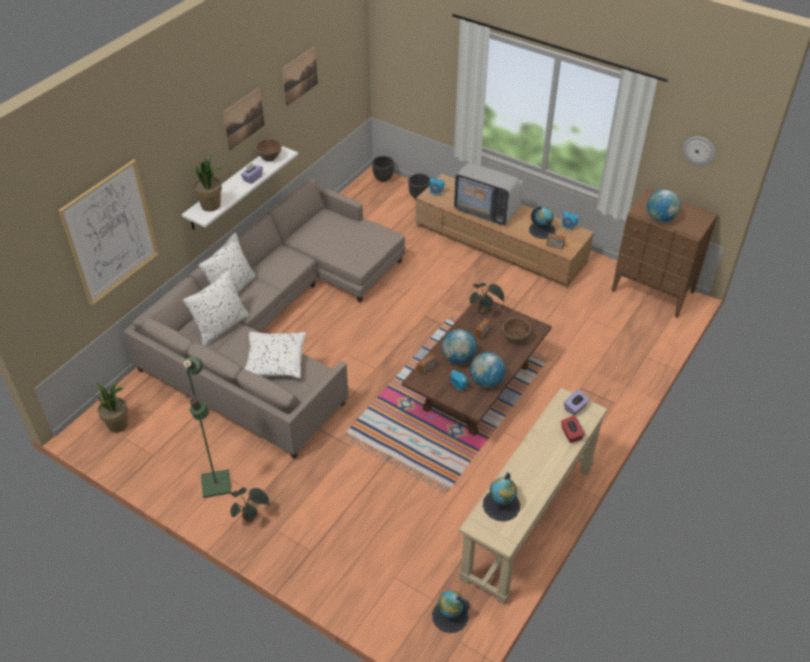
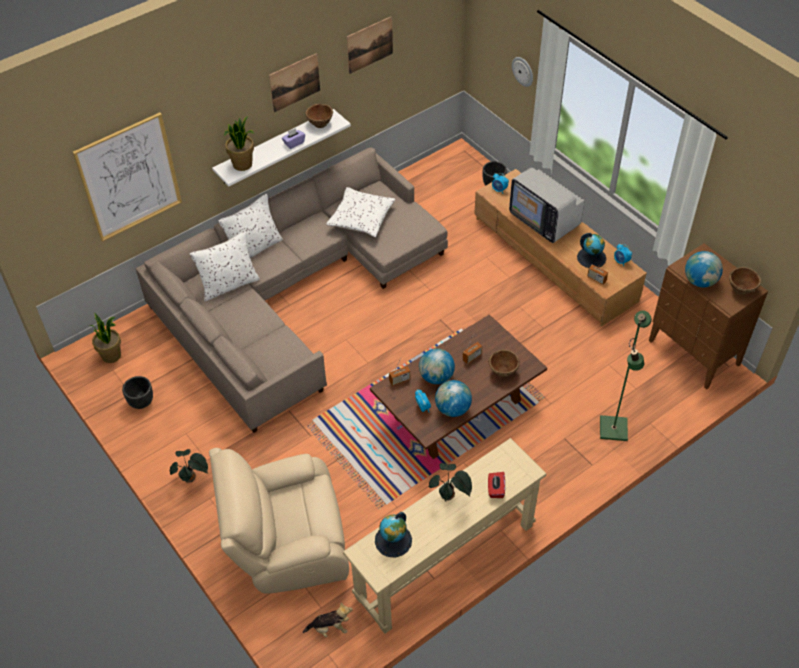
camera: 20 degrees right, 5 degrees up
(216, 484) = (174, 437): green floor lamp -> green floor lamp (613, 429)
(275, 362) = (264, 333): white pillow -> white pillow (361, 219)
(373, 551) = (287, 544): none -> beige armchair
(383, 178) = (465, 156): black planter -> black planter (141, 402)
(450, 616) = (330, 628): globe -> plush toy
(484, 311) = (485, 334): potted plant -> potted plant (449, 496)
(575, 408) = (514, 463): purple tissue box -> none
(696, 217) = (741, 289): none -> brown bowl
(699, 150) = (756, 219): wall clock -> wall clock (523, 71)

